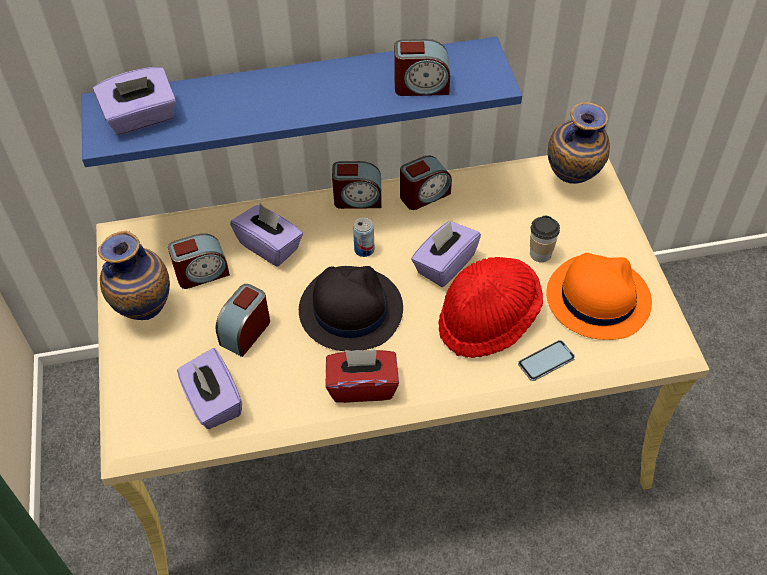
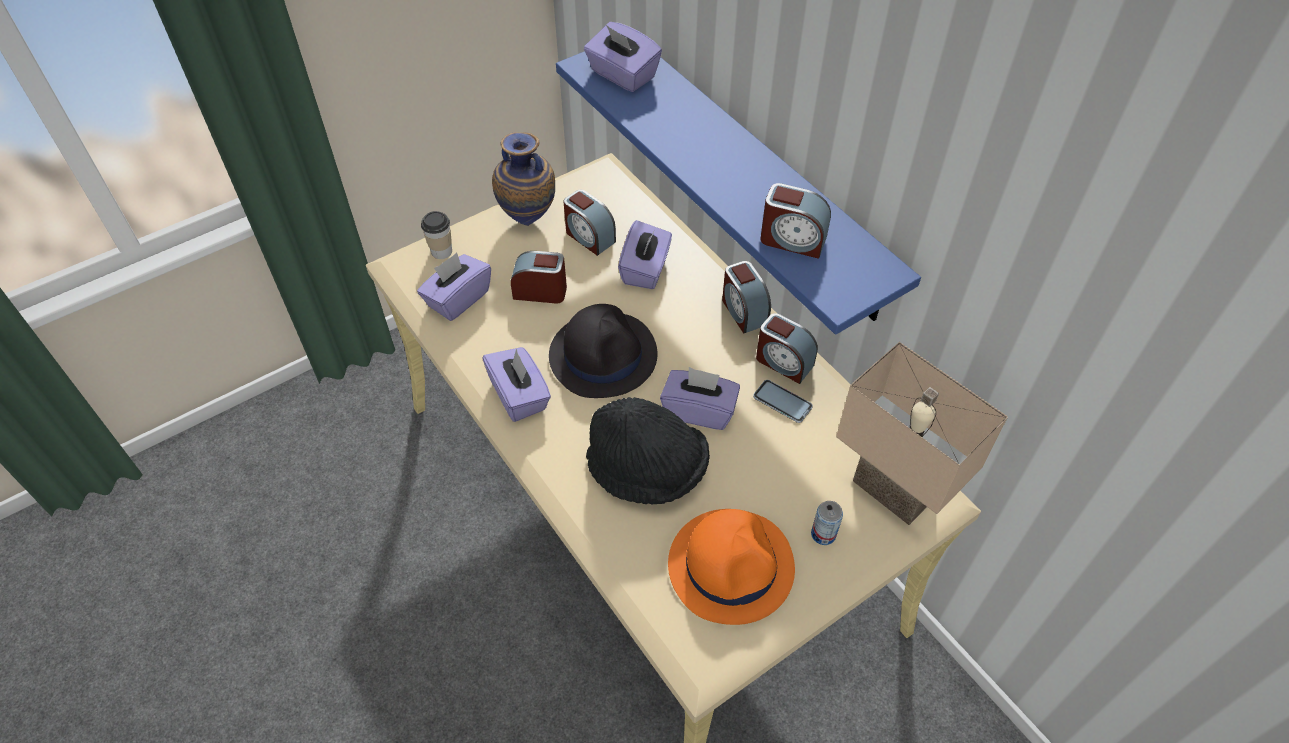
camera: 65 degrees right, 0 degrees up
(362, 386) = (519, 396): red tissue box -> purple tissue box
(364, 249) = (682, 339): can -> can (823, 534)
(421, 86) = (792, 240): alarm clock -> alarm clock turned 45 degrees counterclockwise
(488, 320) = (647, 471): red hat -> black hat
(540, 254) = (763, 491): cup -> cup (441, 251)
(546, 361) = (619, 540): phone -> phone (782, 402)
(571, 183) = (890, 491): vase -> beige table lamp

